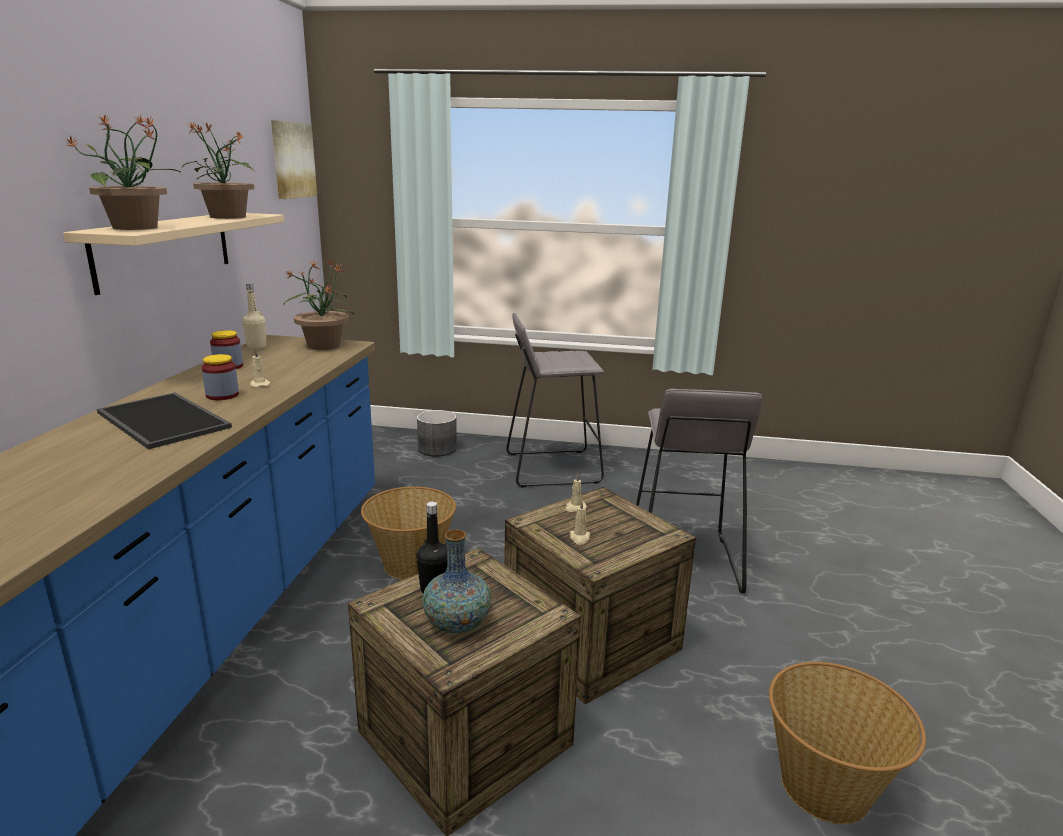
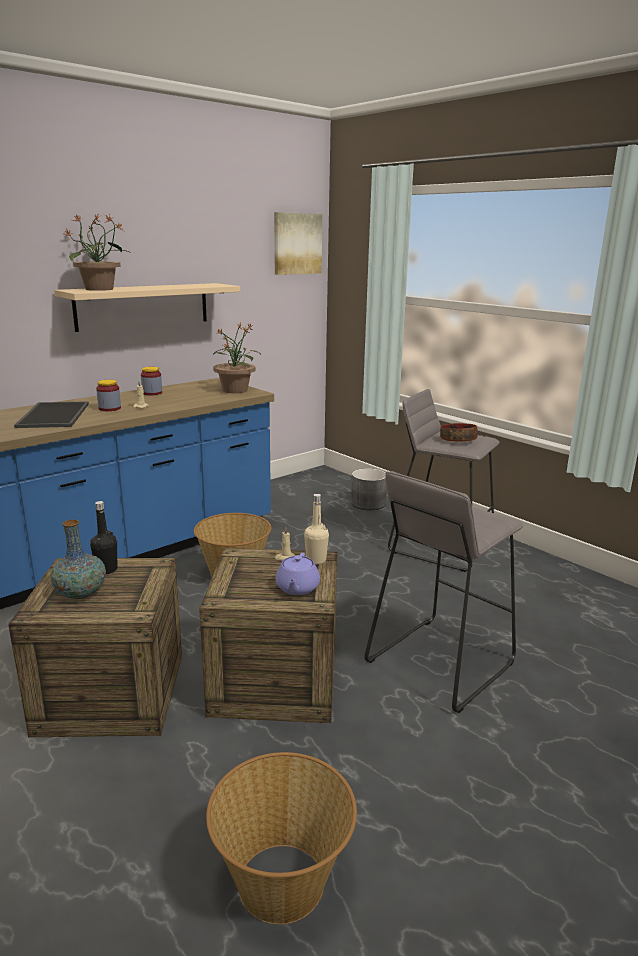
camera: 40 degrees right, 0 degrees up
(227, 217) = (190, 286): potted plant -> none
(256, 346) = (196, 384): beige bottle -> beige bottle (316, 560)
(565, 358) = (458, 440): none -> bowl
(579, 538) = (247, 578): beige candle -> none
(634, 529) = (297, 588): none -> purple teapot

